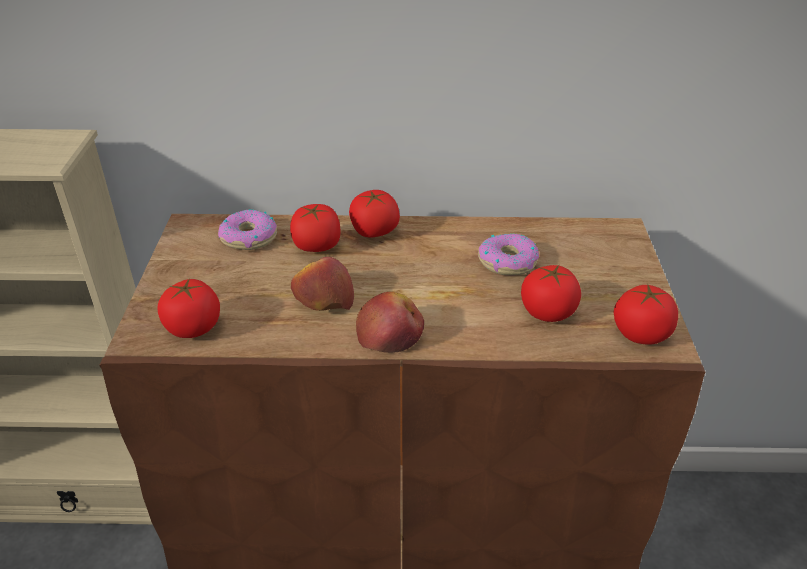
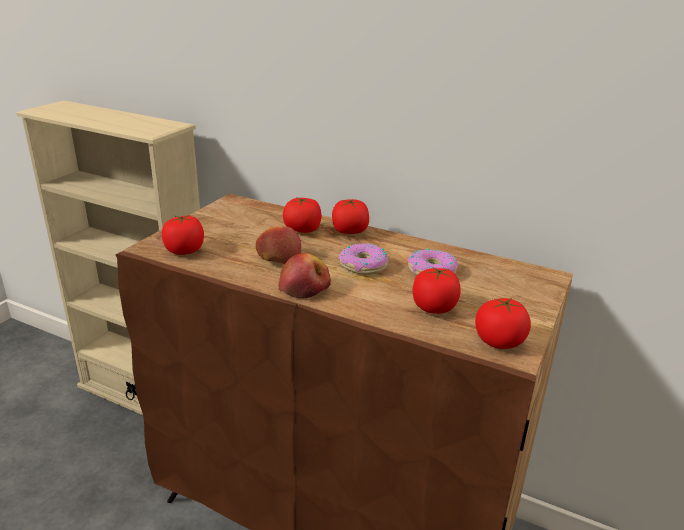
camera: 25 degrees right, 10 degrees down
(249, 237) = (263, 215): donut -> donut (363, 266)

